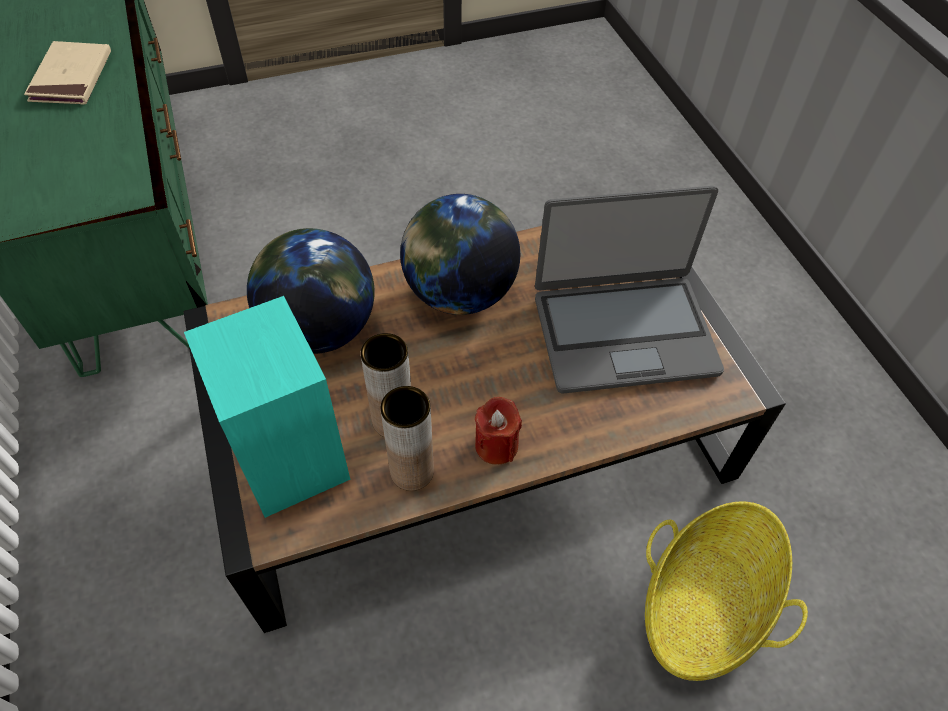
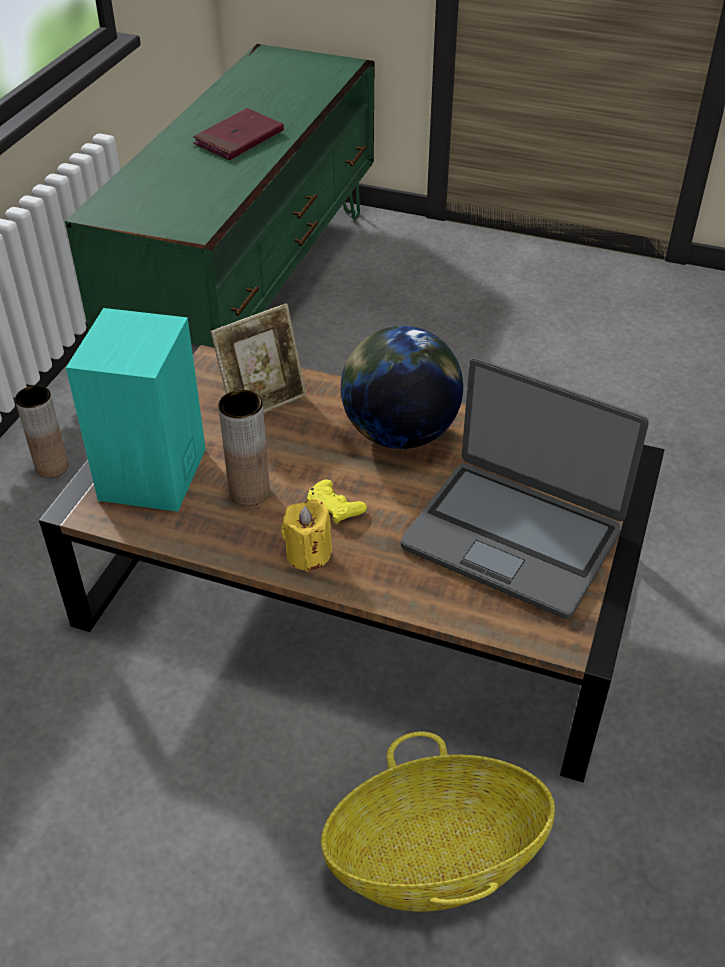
camera: 40 degrees right, 10 degrees down
(71, 77) = (239, 139): beige book -> red book
(320, 329) = (263, 401): globe -> picture frame
(412, 471) = (226, 533): brown vase -> brown vase (52, 467)
(475, 390) = (335, 507): none -> yellow game controller
(496, 445) = (308, 554): red candle -> yellow candle

